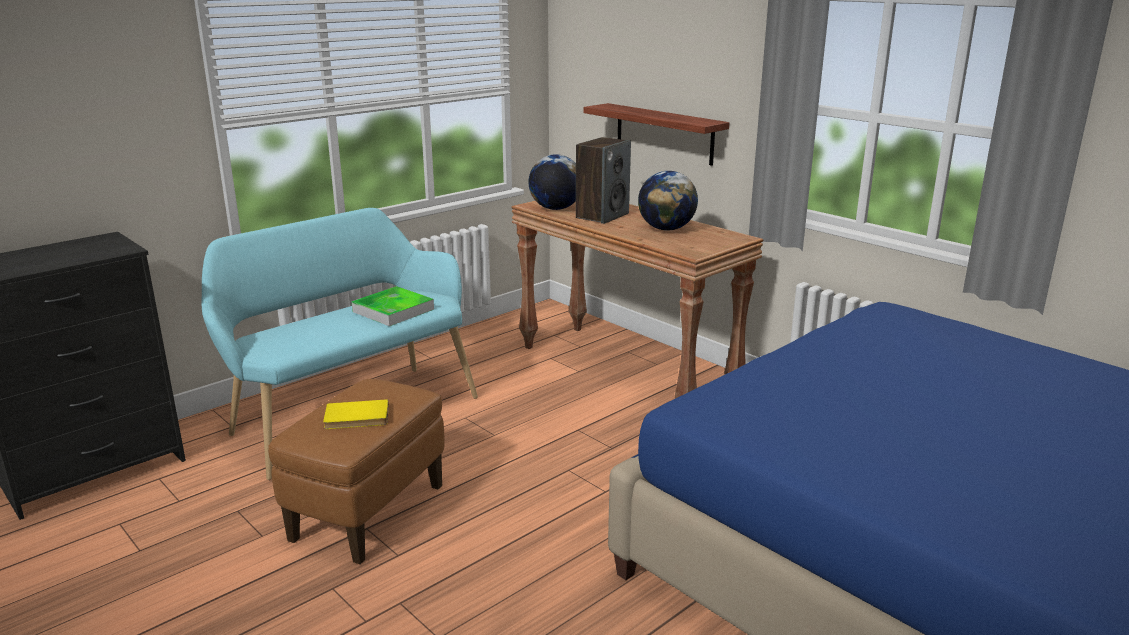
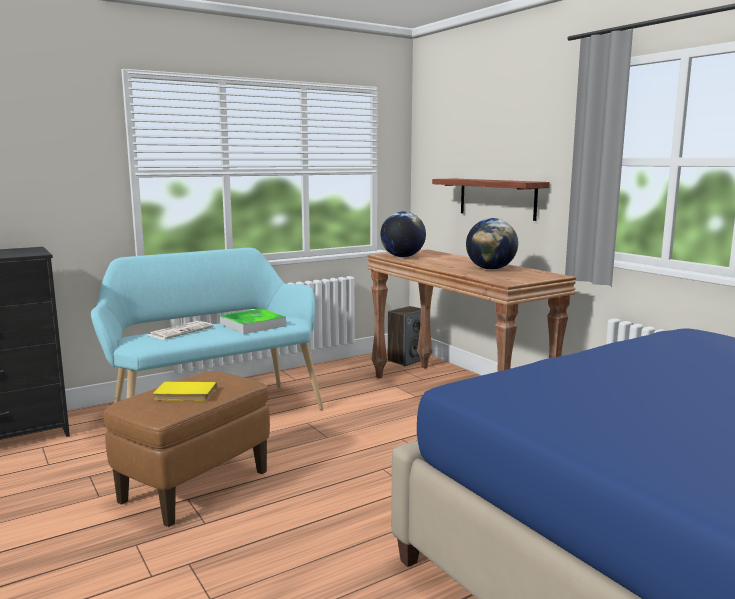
camera: 10 degrees right, 10 degrees down
(310, 326) = (180, 331): none -> newspaper
(602, 216) = (439, 261): speaker -> speaker (407, 360)

